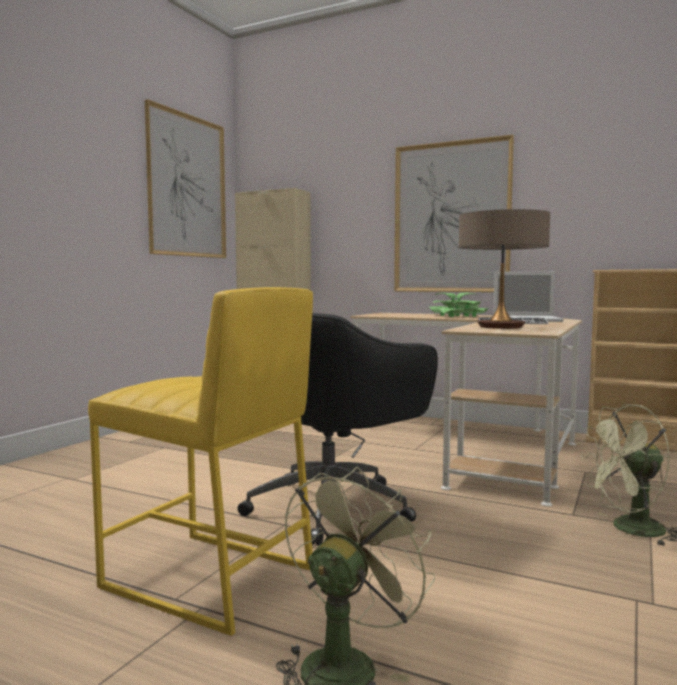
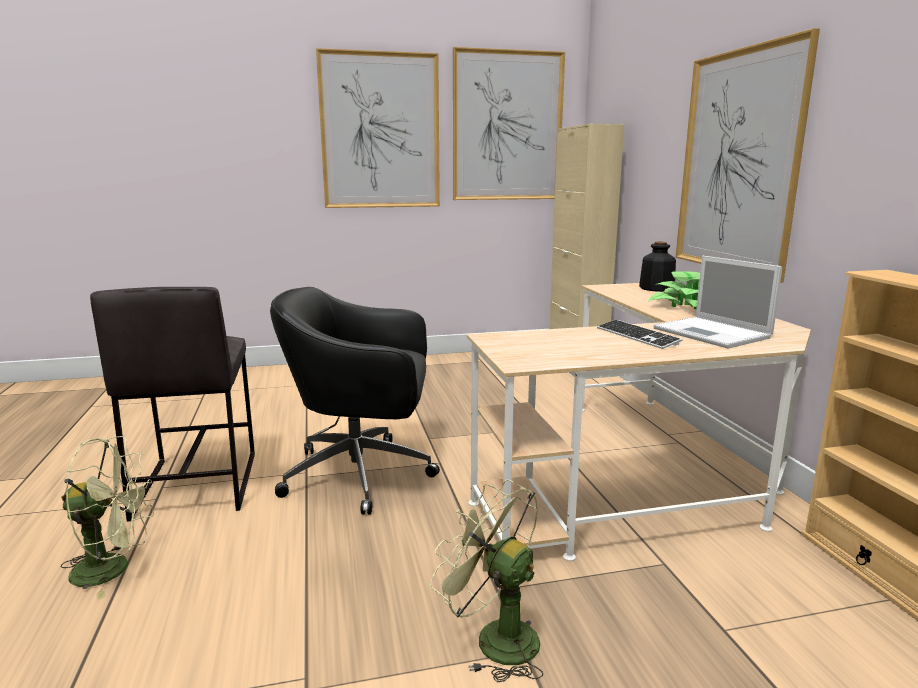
camera: 50 degrees right, 10 degrees up
(84, 172) = (380, 131): none -> picture
(208, 579) = (195, 485): yellow stool -> grey stool
(398, 313) = (656, 288): none -> bottle
(500, 327) = (563, 341): table lamp -> none

